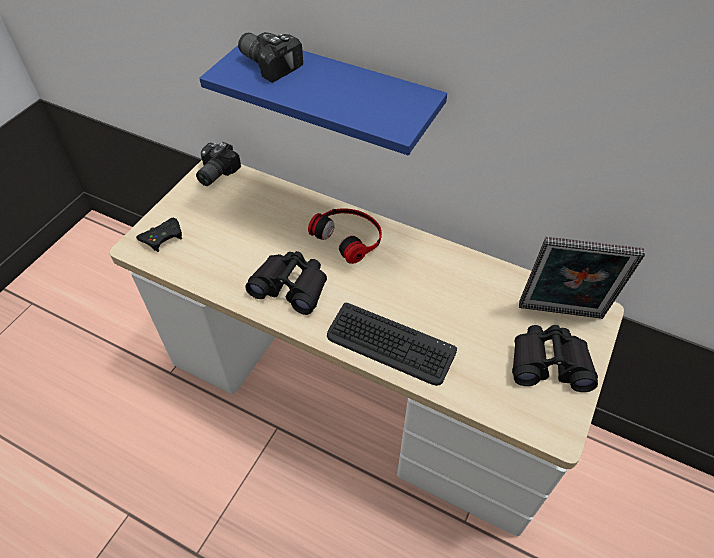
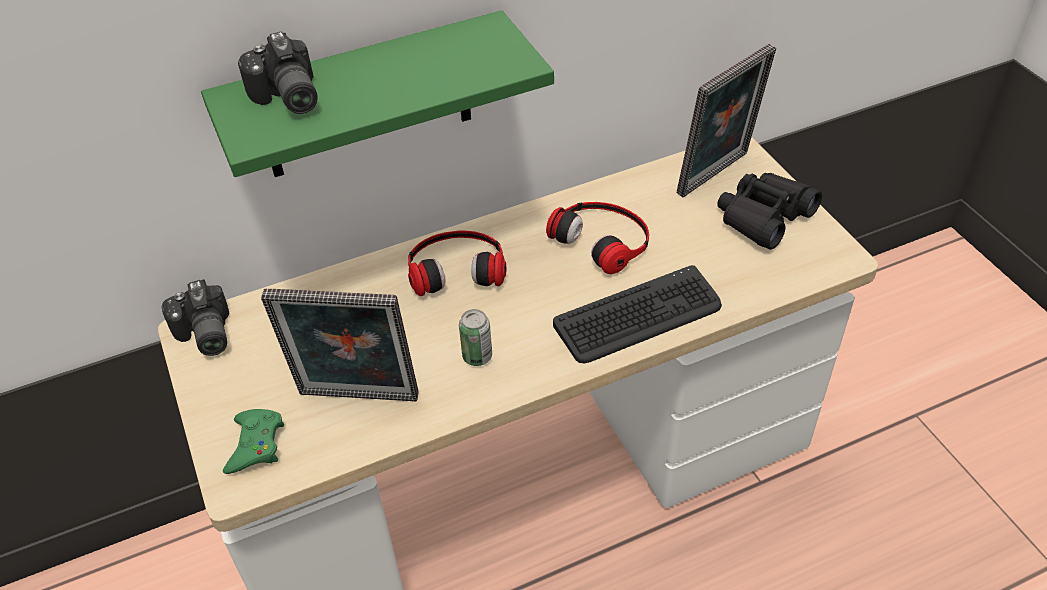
camera: 50 degrees left, 5 degrees down
(162, 237) = (256, 445): black game controller -> green game controller
(220, 256) = (357, 400): none -> picture frame
(271, 63) = (286, 98): camera -> camera turned 105 degrees counterclockwise
(291, 287) = (477, 356): black binoculars -> can
(344, 98) = (366, 98): blue shelf -> green shelf
(438, 288) = (603, 239): none -> headphones

